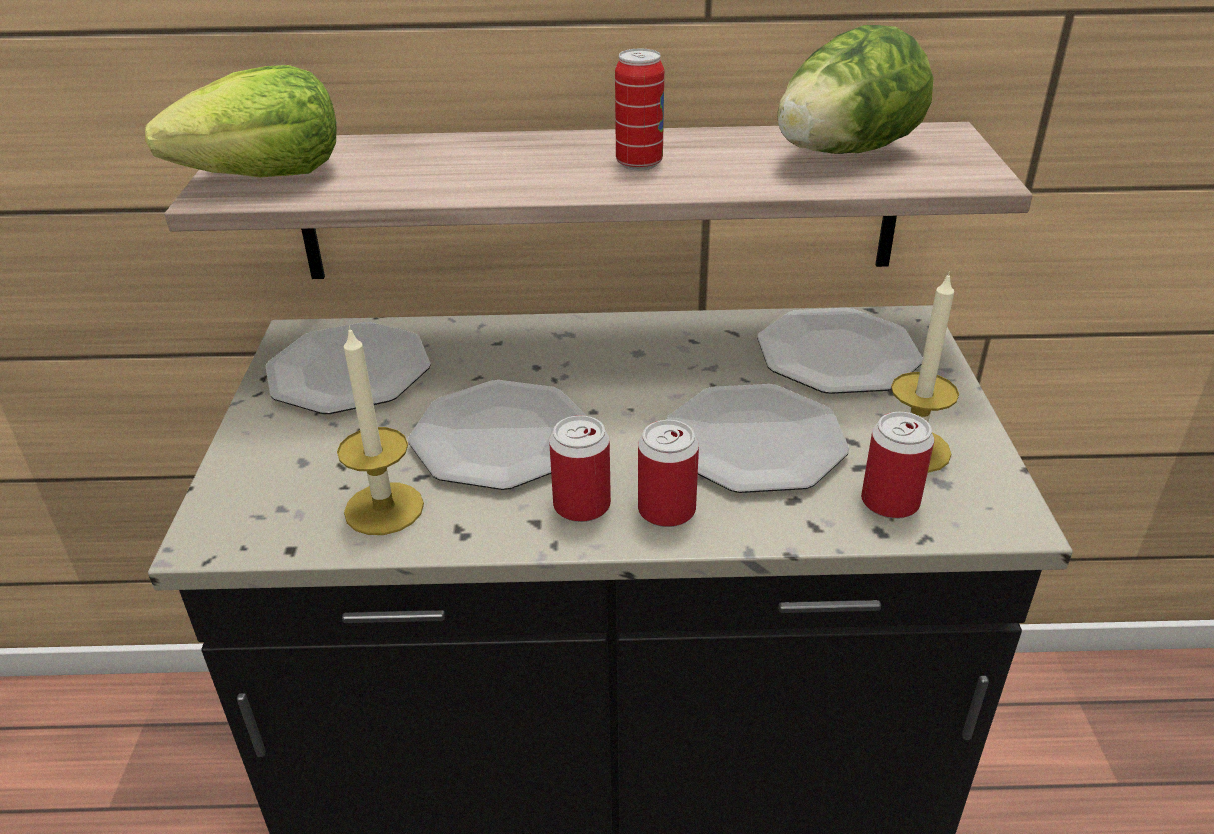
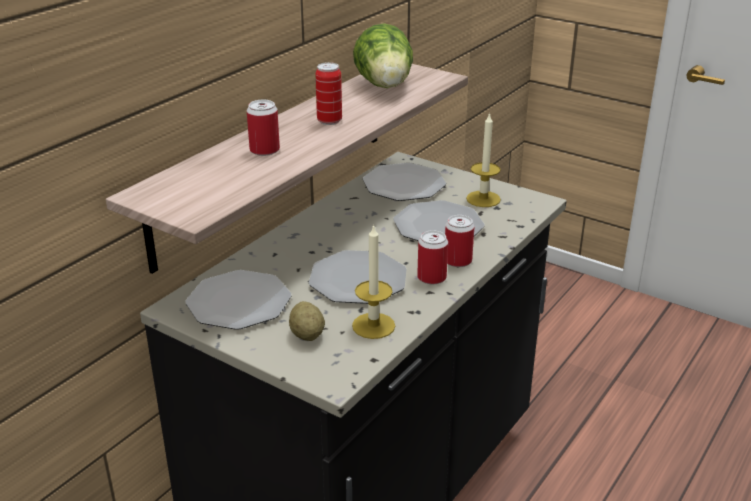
camera: 55 degrees left, 5 degrees down
(265, 176) = (192, 198): lettuce -> none
(311, 460) = (307, 335): none -> potato
(890, 502) = (507, 216): can -> can (264, 150)

